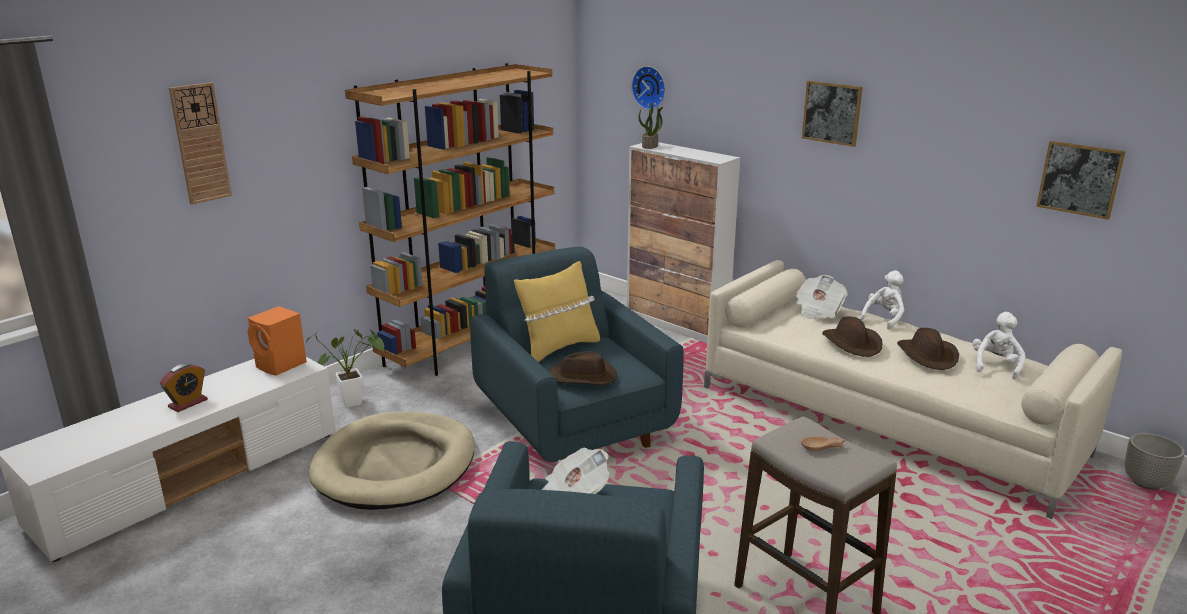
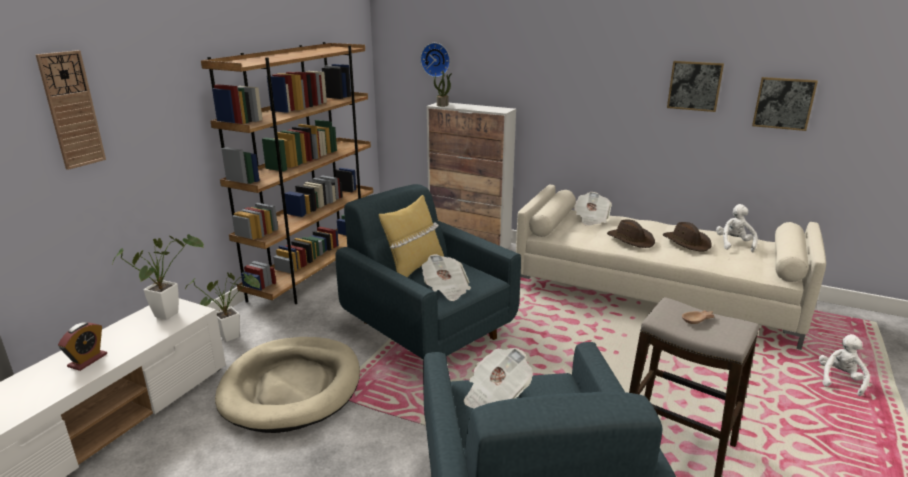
camera: 15 degrees left, 0 degrees up
(281, 365) = (170, 312): orange speaker -> potted plant
(582, 377) = (446, 289): brown hat -> newspaper
(832, 113) = (589, 69): picture -> picture (694, 86)
(884, 318) = (639, 219): white plush toy -> white plush toy (840, 380)
(1146, 483) = (840, 314): planter -> none

